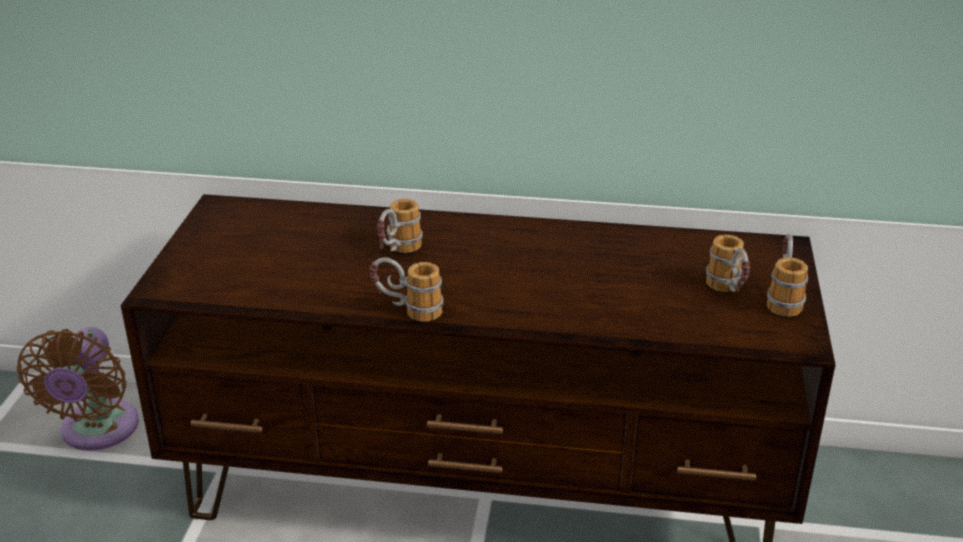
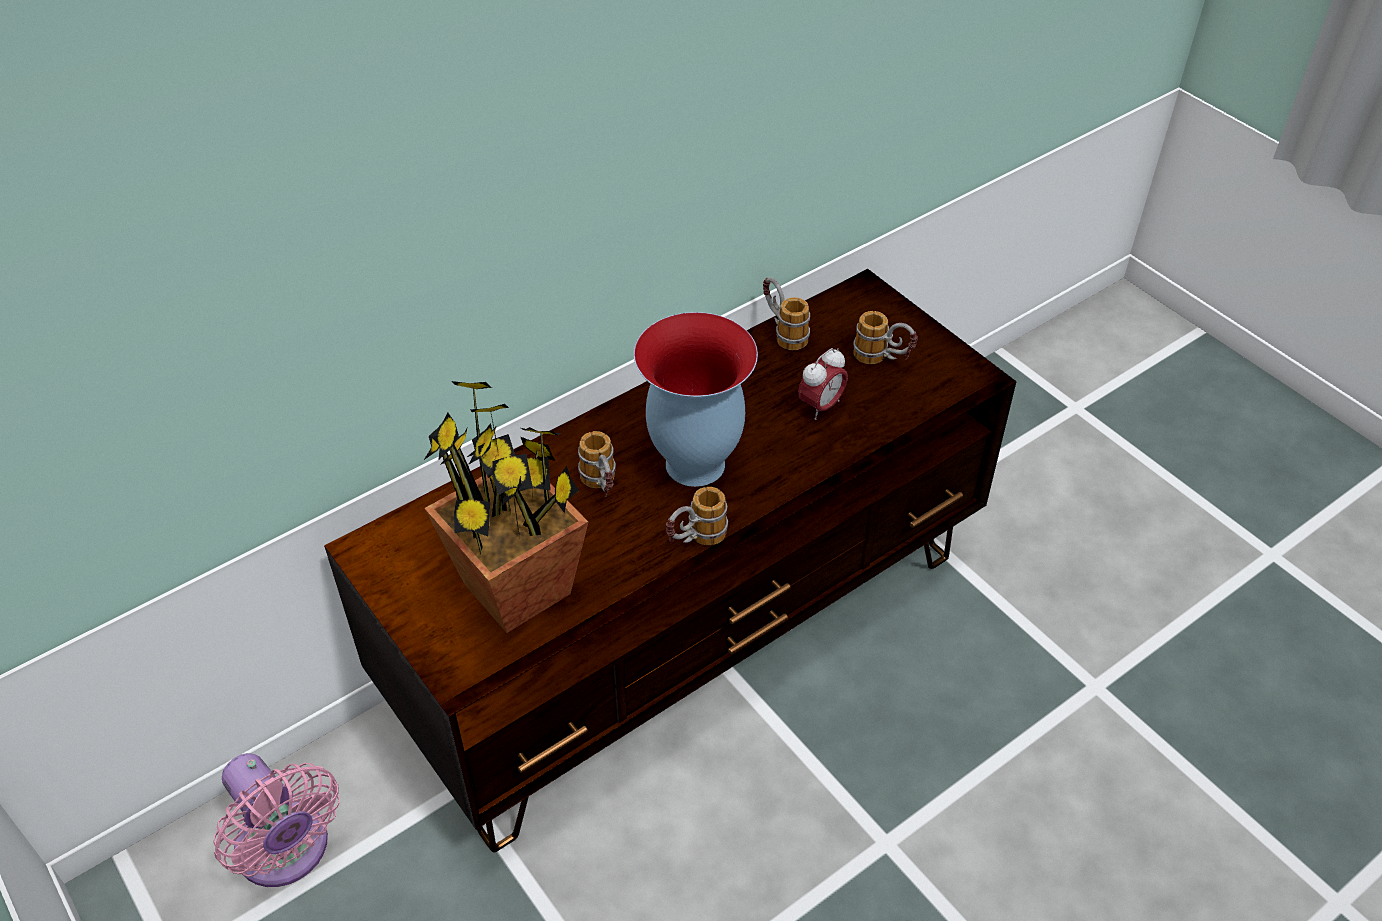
camera: 45 degrees left, 15 degrees up
(97, 432) = (287, 852): brown fan -> pink fan
(262, 270) = (518, 588): none -> potted plant
(477, 273) = (693, 464): none -> vase
(628, 291) = (820, 406): none -> alarm clock
(783, 298) = (921, 342): mug -> mug (782, 332)

